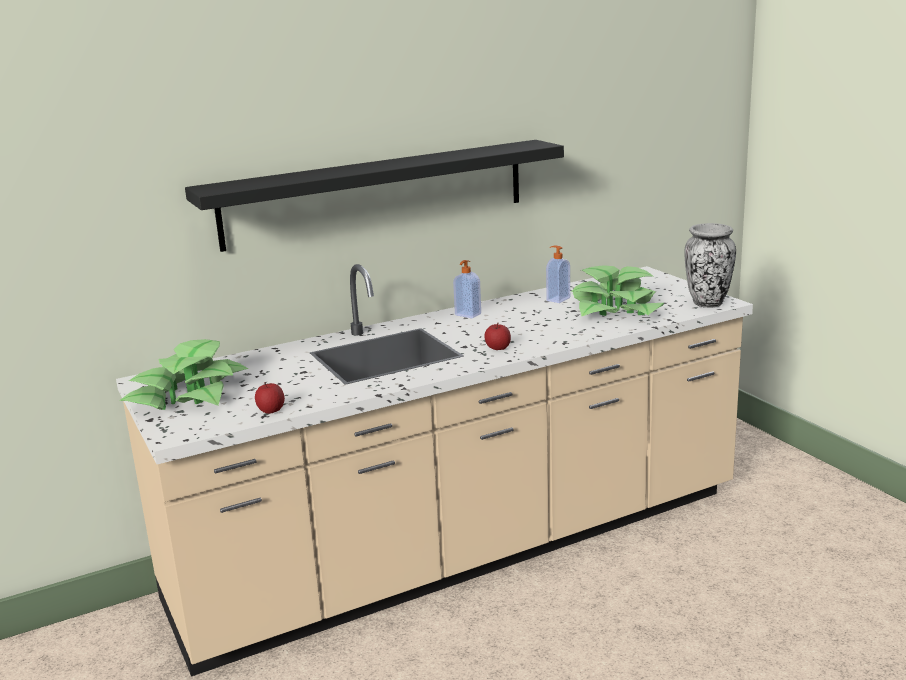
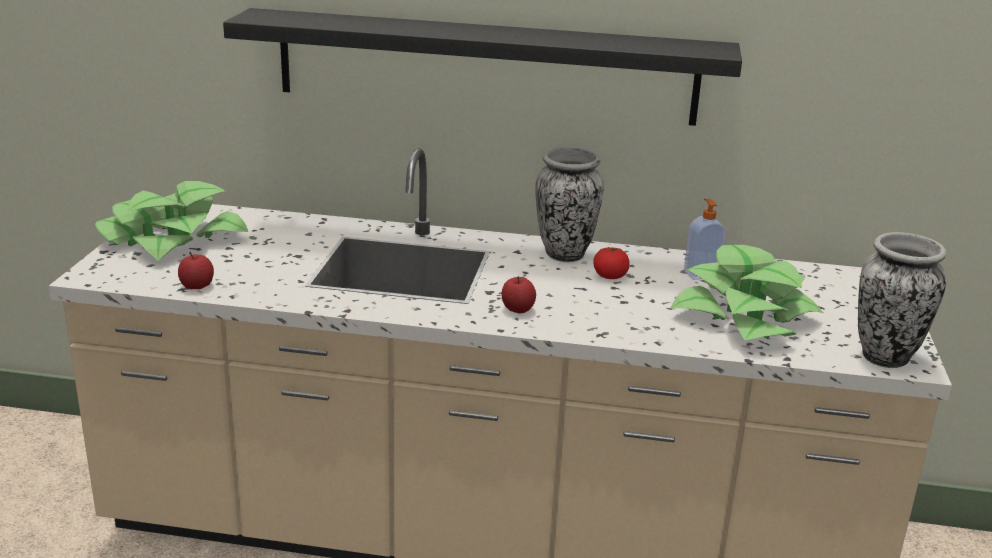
camera: 35 degrees right, 5 degrees up
(467, 315) = (565, 254): soap dispenser -> vase
(513, 316) = (610, 276): none -> tomato

